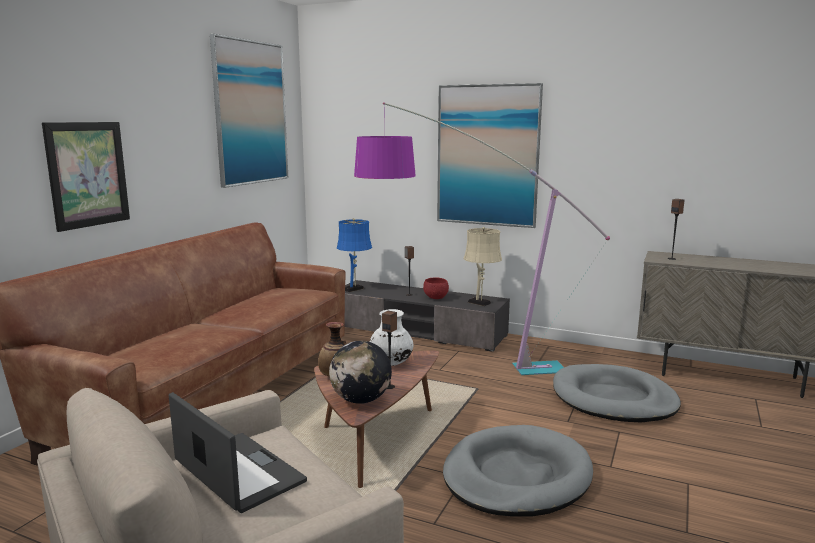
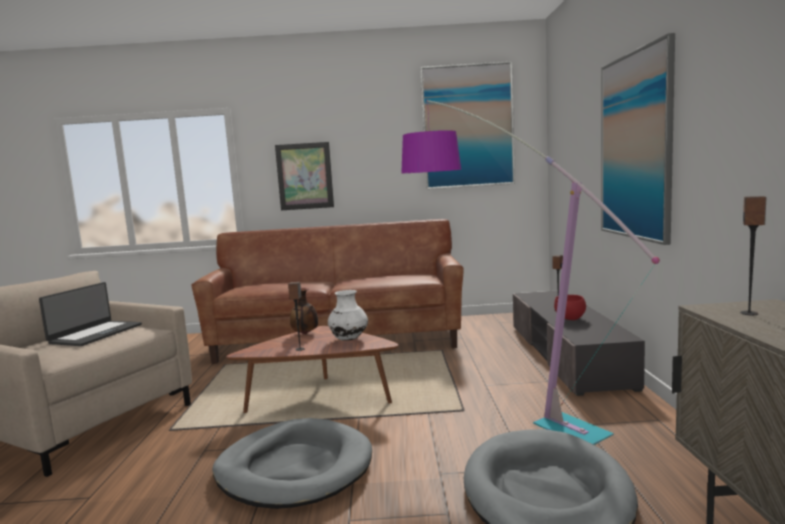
camera: 65 degrees right, 5 degrees down
(355, 289) = (535, 295): blue table lamp -> none
(360, 400) = (268, 348): globe -> none
(481, 303) = (594, 334): beige table lamp -> none

